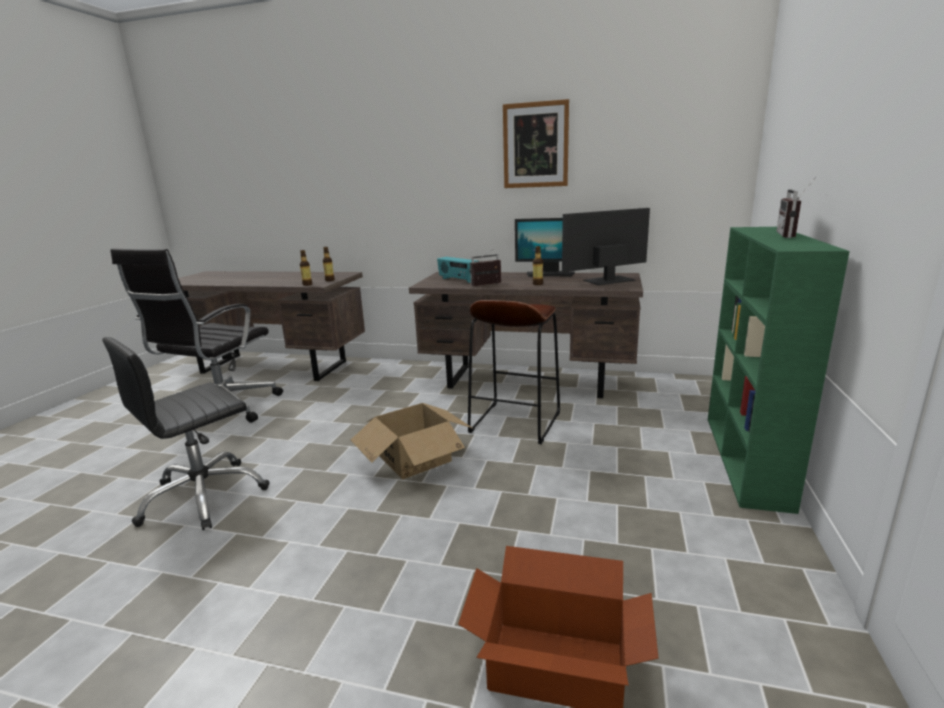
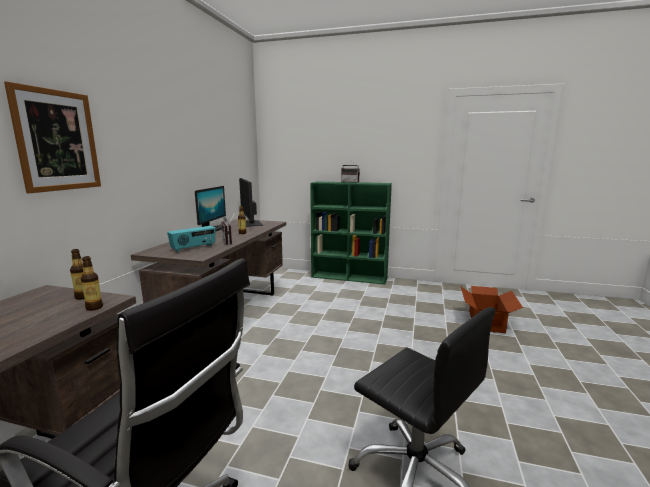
camera: 90 degrees left, 5 degrees down
(415, 458) = (344, 355): cardboard box -> none
(515, 422) = (298, 320): brown stool -> none
(535, 145) = (185, 132): picture -> picture (57, 140)

